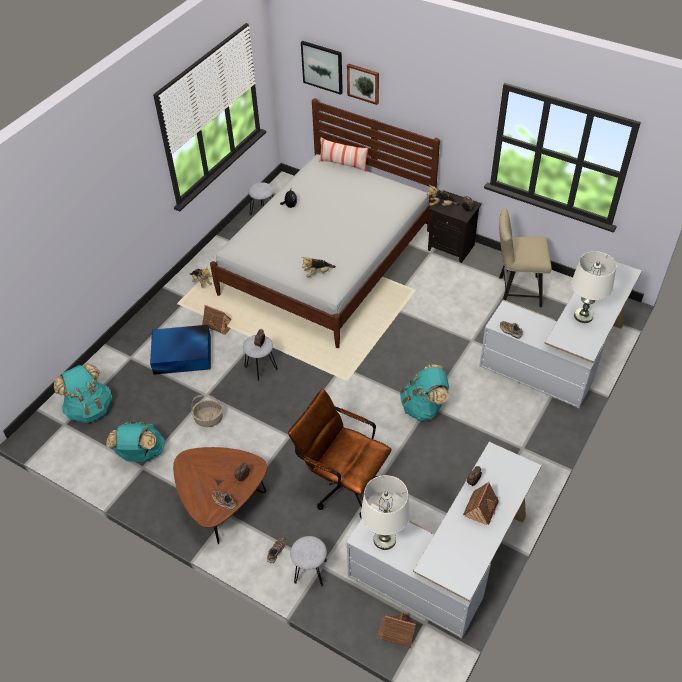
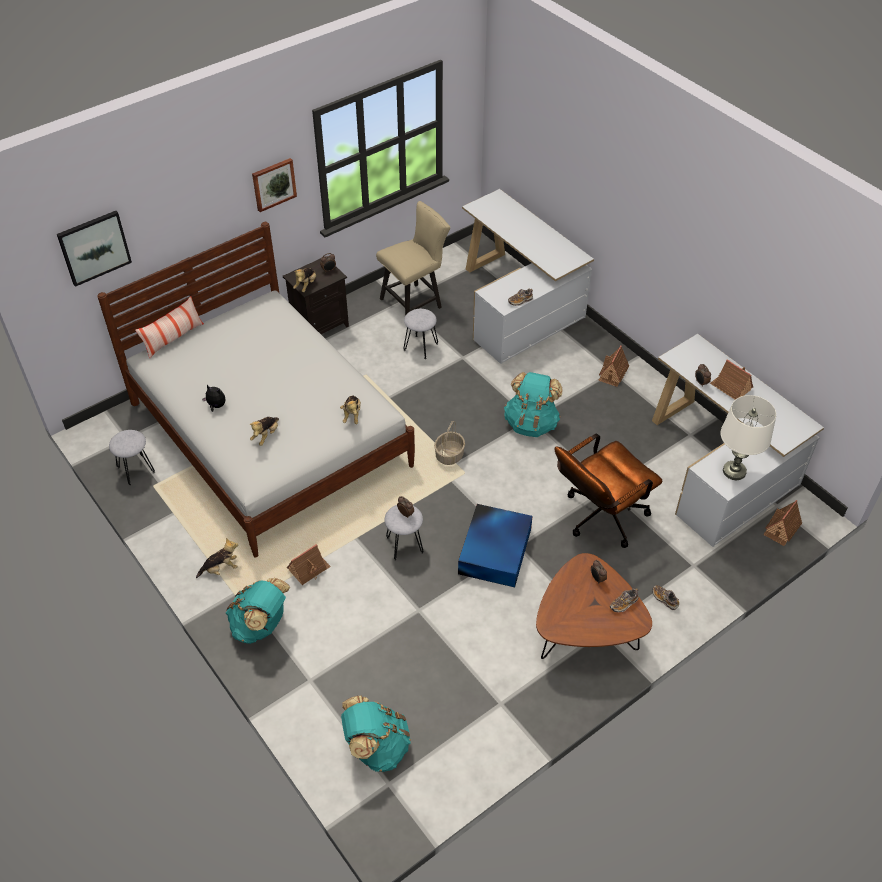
camera: 70 degrees left, 0 degrees up
(141, 454) = (479, 701): turquoise backpack -> turquoise backpack (261, 625)
(183, 355) = (339, 619): blue storage box -> blue storage box (495, 550)
(209, 419) = (457, 616): basket -> basket (449, 455)
(275, 238) = (266, 435): none -> plush toy
(310, 571) = (696, 576): grey stool -> grey stool (420, 347)
(363, 83) = (154, 227): picture -> picture (273, 184)
(516, 291) = (415, 302): beige chair -> beige chair turned 150 degrees counterclockwise
(519, 449) = (613, 373): none -> toy house
(583, 316) = (536, 244): white table lamp -> none

